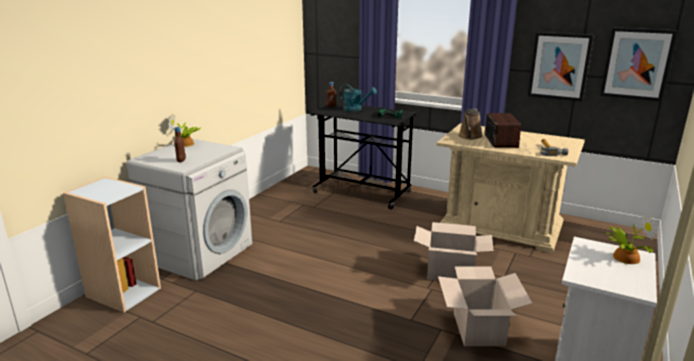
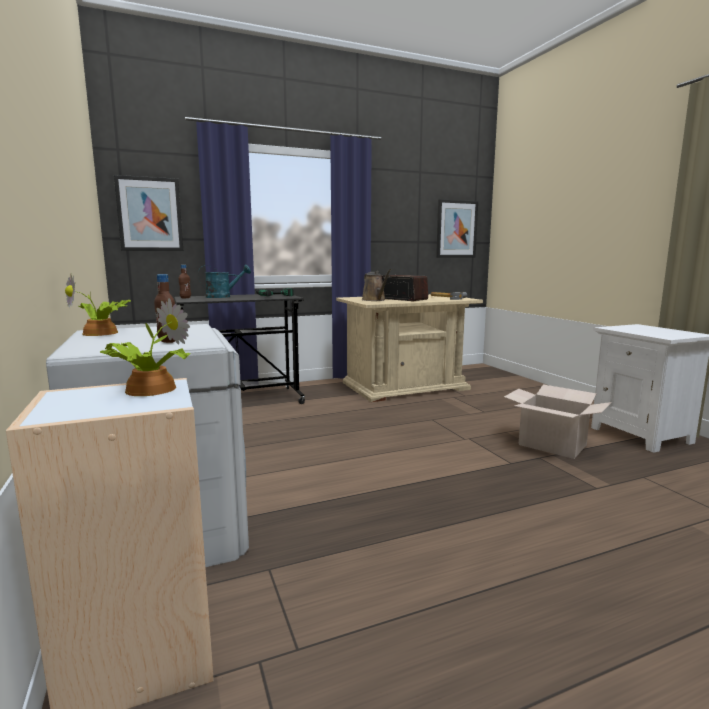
camera: 50 degrees left, 10 degrees down
(450, 273) = (452, 424): cardboard box -> none
(559, 66) = (405, 235): picture -> picture (150, 214)
(624, 257) = (640, 327): potted plant -> potted plant (147, 389)

